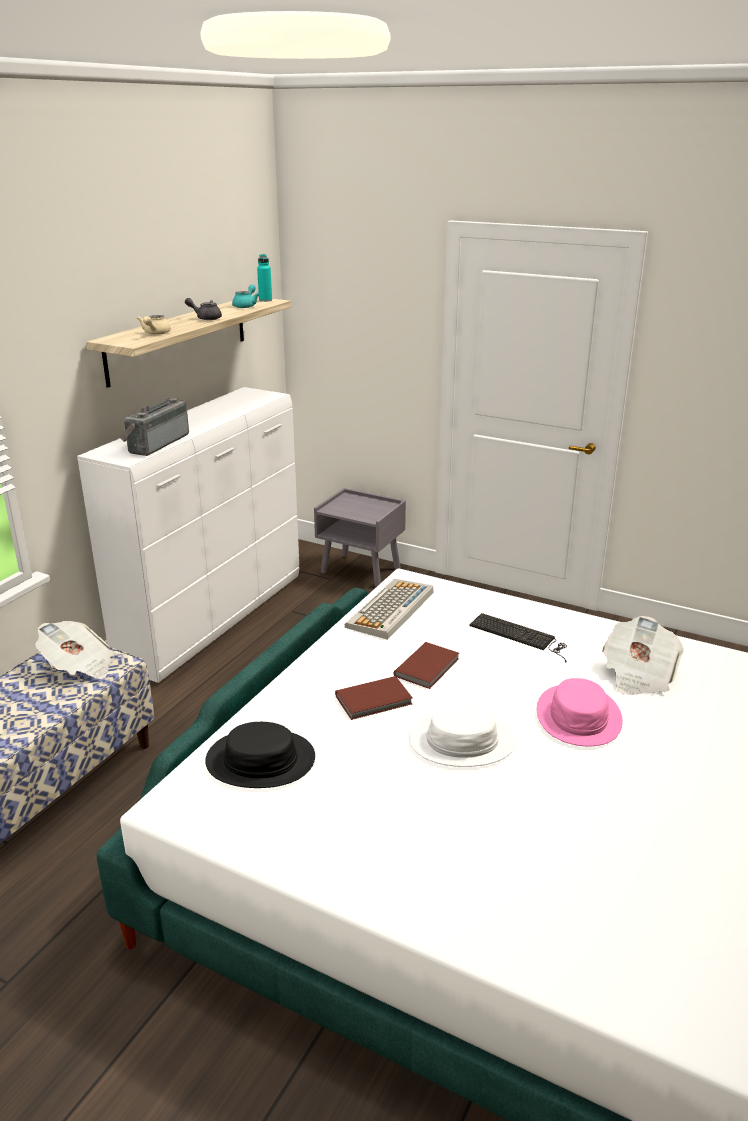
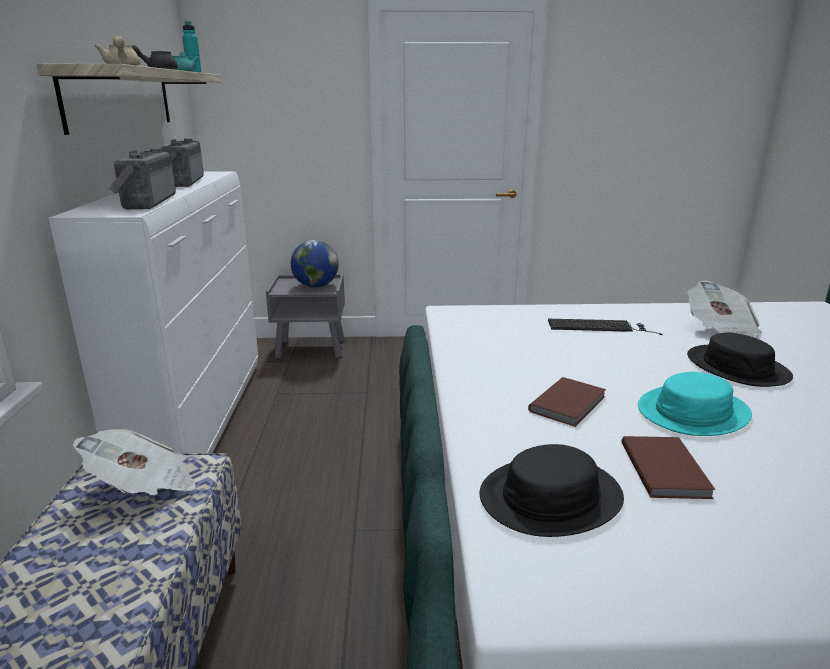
camera: 30 degrees left, 5 degrees down
(220, 410) = (181, 182): none -> radio
(367, 510) = (316, 286): none -> globe
(390, 610) = (469, 334): keyboard -> none
(428, 667) = (570, 365): brown book -> brown book (666, 469)
(462, 741) = (693, 412): white hat -> turquoise hat
(579, 717) = (737, 367): pink hat -> black hat

